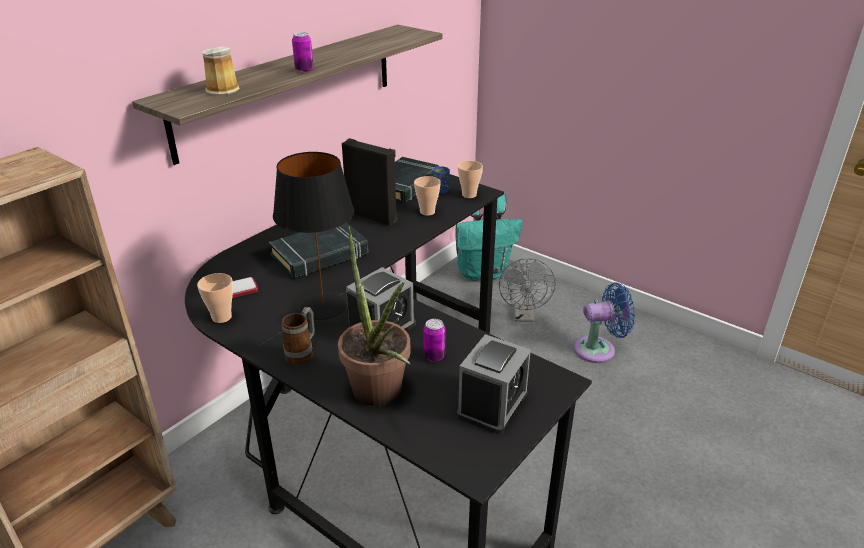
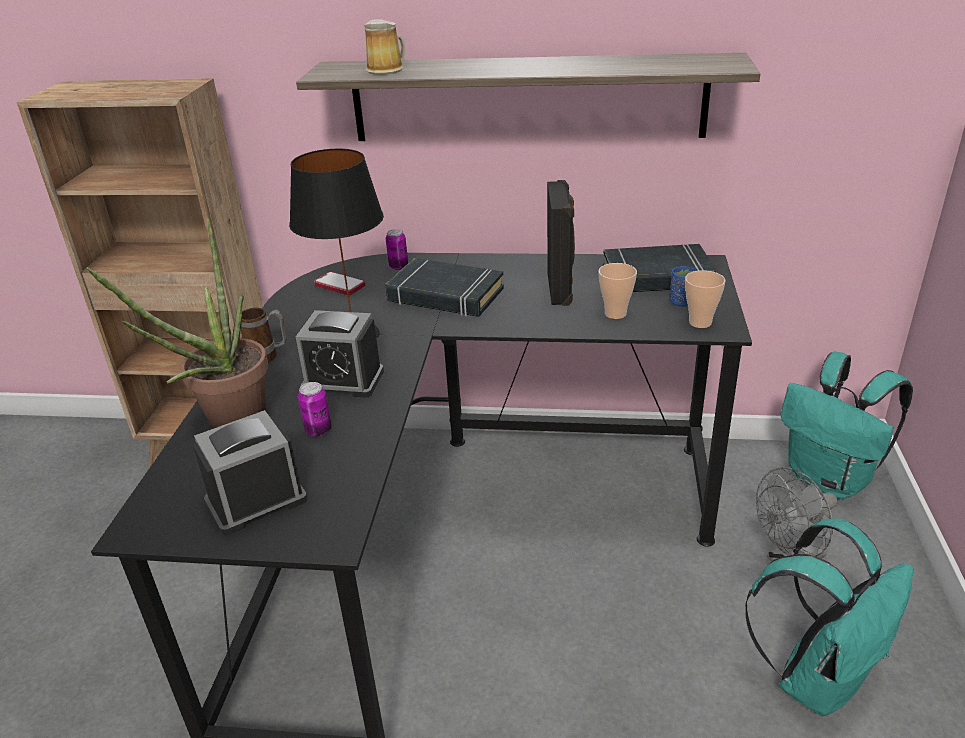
camera: 60 degrees right, 0 degrees up
(221, 317) = (294, 298): cup -> none
(304, 70) = (492, 72): can -> can (398, 266)
(492, 404) = (256, 501): alarm clock -> alarm clock turned 150 degrees clockwise
(599, 349) = (818, 678): blue fan -> turquoise backpack

